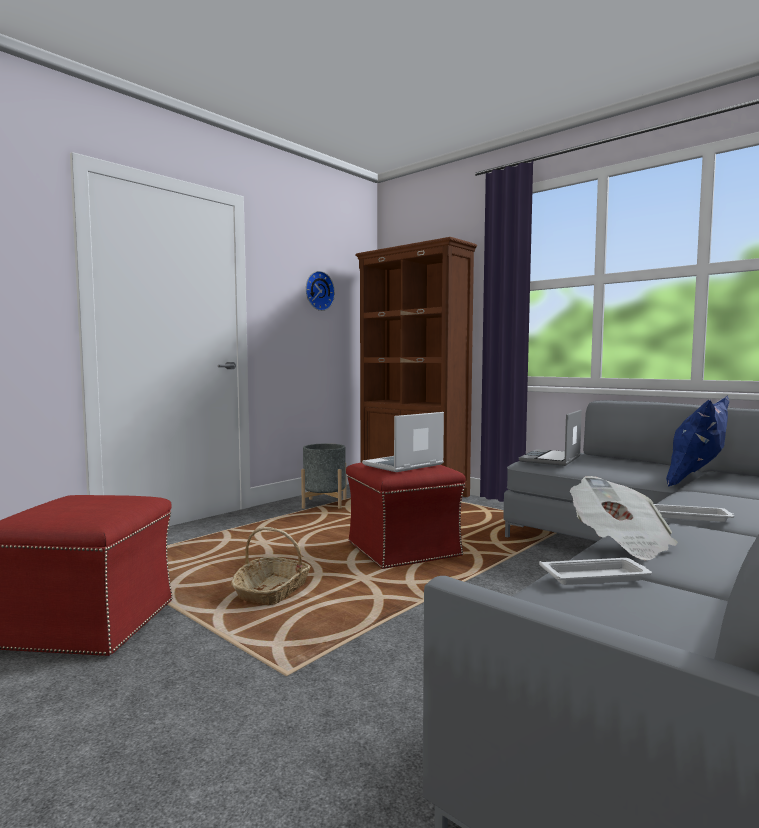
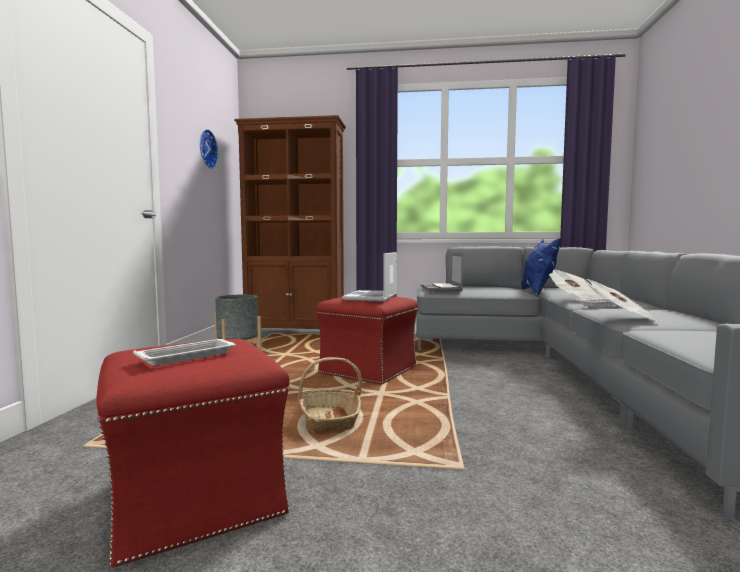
camera: 35 degrees left, 0 degrees up
(596, 577) = (669, 331): white tray -> white tray (189, 356)
(688, 500) = (574, 298): none -> newspaper

